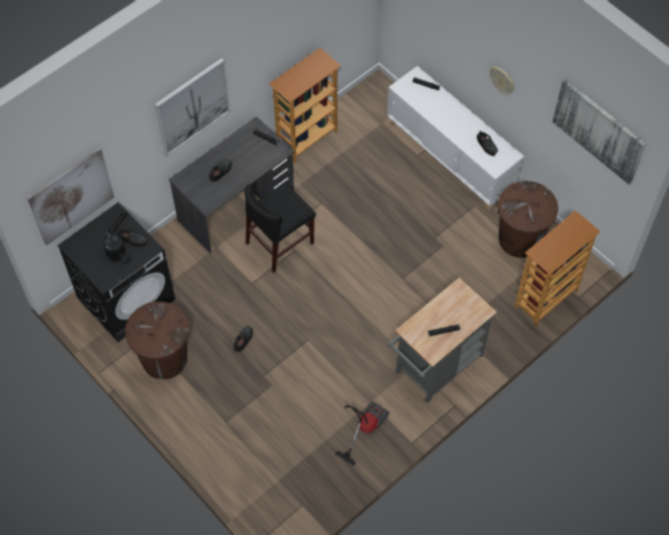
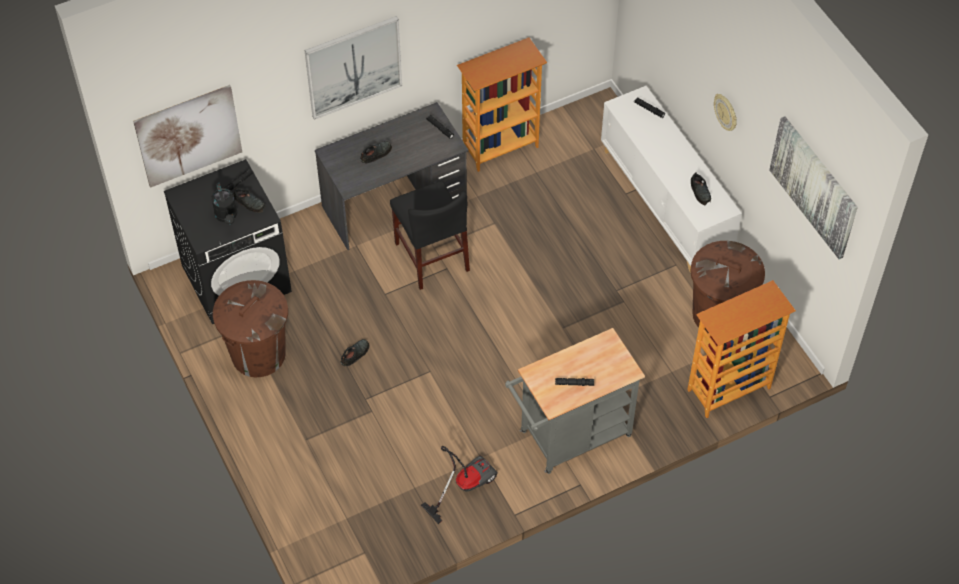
camera: 15 degrees right, 5 degrees down
(280, 243) = (431, 257): black chair -> black chair turned 90 degrees counterclockwise

